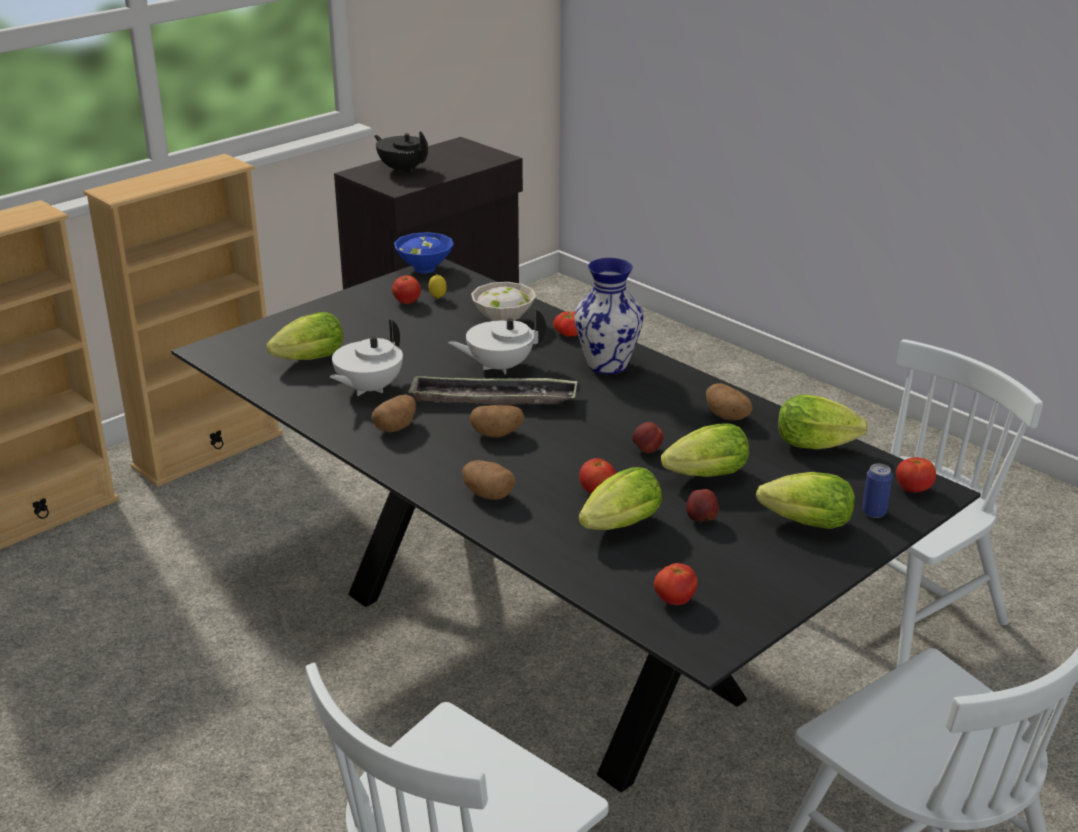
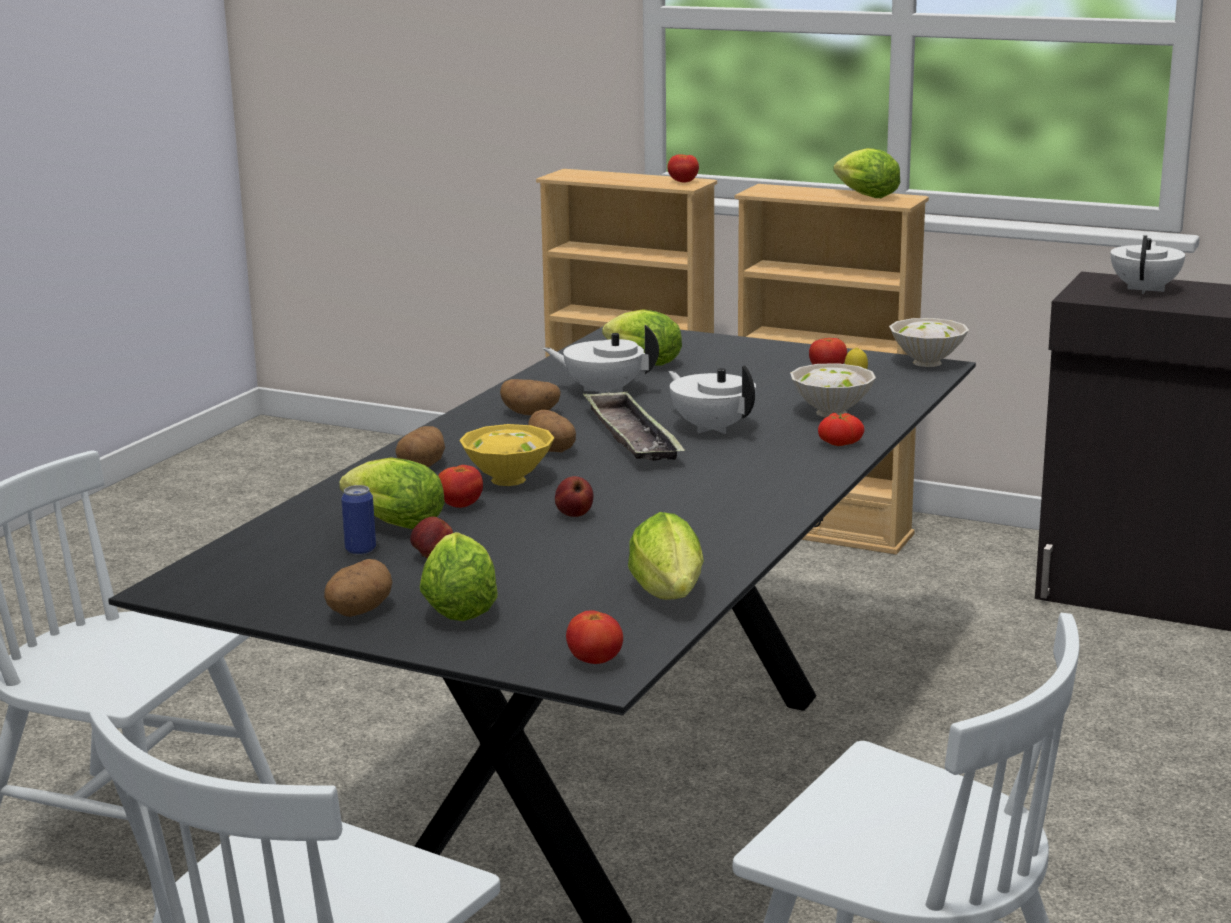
camera: 70 degrees right, 10 degrees down
(403, 169) = (1145, 289): black teapot -> white teapot
(426, 268) = (929, 363): blue bowl -> white bowl
(549, 463) = (507, 479): none -> yellow bowl
(608, 364) = (777, 470): vase -> none
(674, 600) = (258, 565): tomato -> tomato (683, 182)
(702, 477) = (534, 547): lettuce -> lettuce (863, 196)
(728, 417) = (701, 542): potato -> potato (358, 611)
(874, 512) = (515, 643): can -> can (360, 550)

